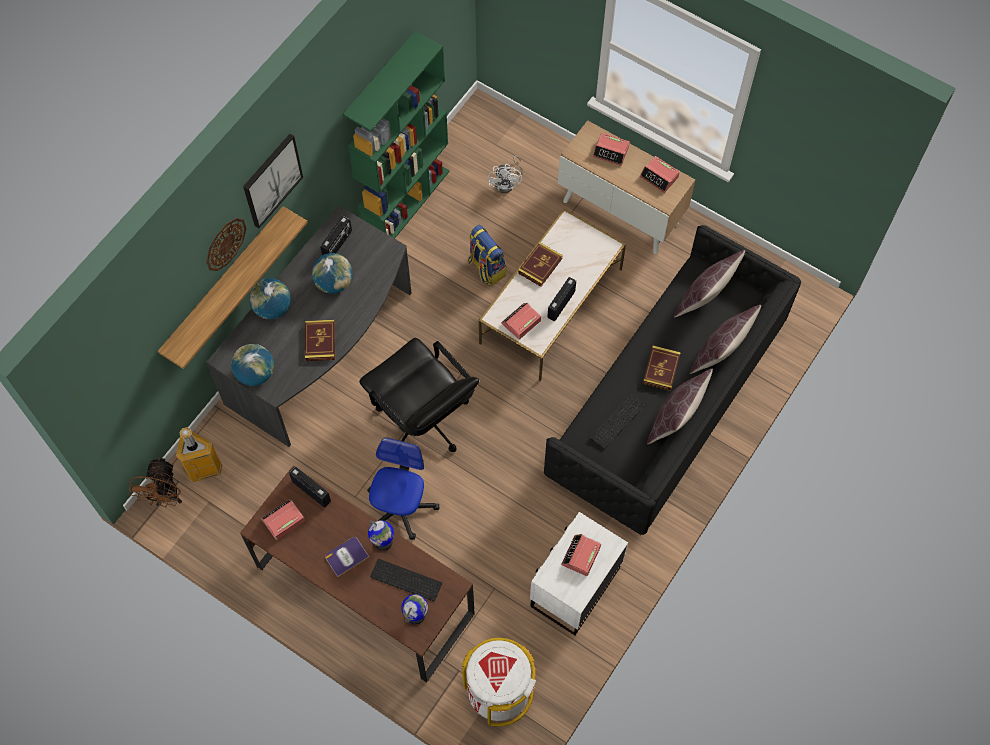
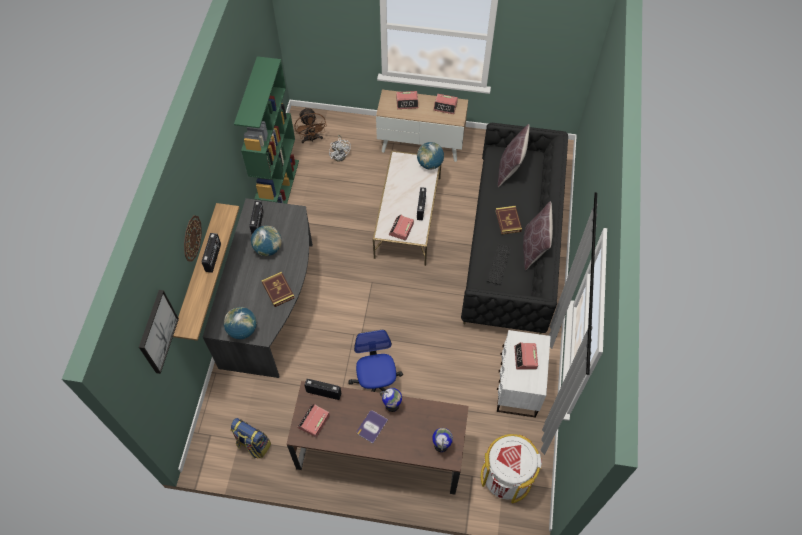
camera: 25 degrees left, 5 degrees down
(165, 497) = (206, 450): brown fan -> brown fan (312, 139)
(204, 468) = (225, 418): trash can -> none
(247, 275) = (213, 258): none -> radio
(271, 180) = (206, 182): picture -> picture (157, 332)
(273, 308) = (233, 282): globe -> globe (430, 164)
(404, 581) = (421, 425): keyboard -> none
(423, 420) = (362, 321): black office chair -> none
(486, 268) = (354, 210): backpack -> backpack (253, 444)
(540, 266) = (395, 190): book -> none
(720, 353) = (538, 197): brown pillow -> none

